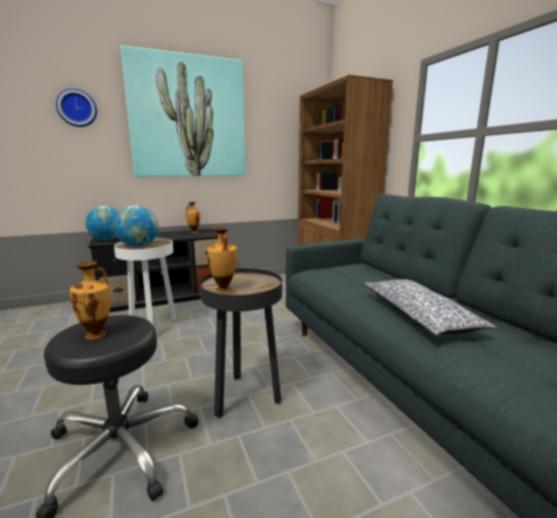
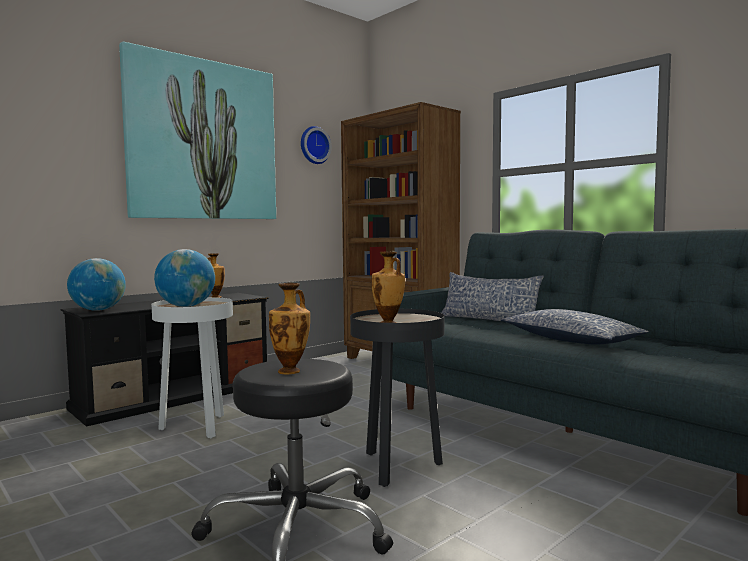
camera: 20 degrees left, 10 degrees down
(77, 108) = (52, 119): wall clock -> wall clock (314, 145)
(374, 274) = (489, 320): none -> pillow

